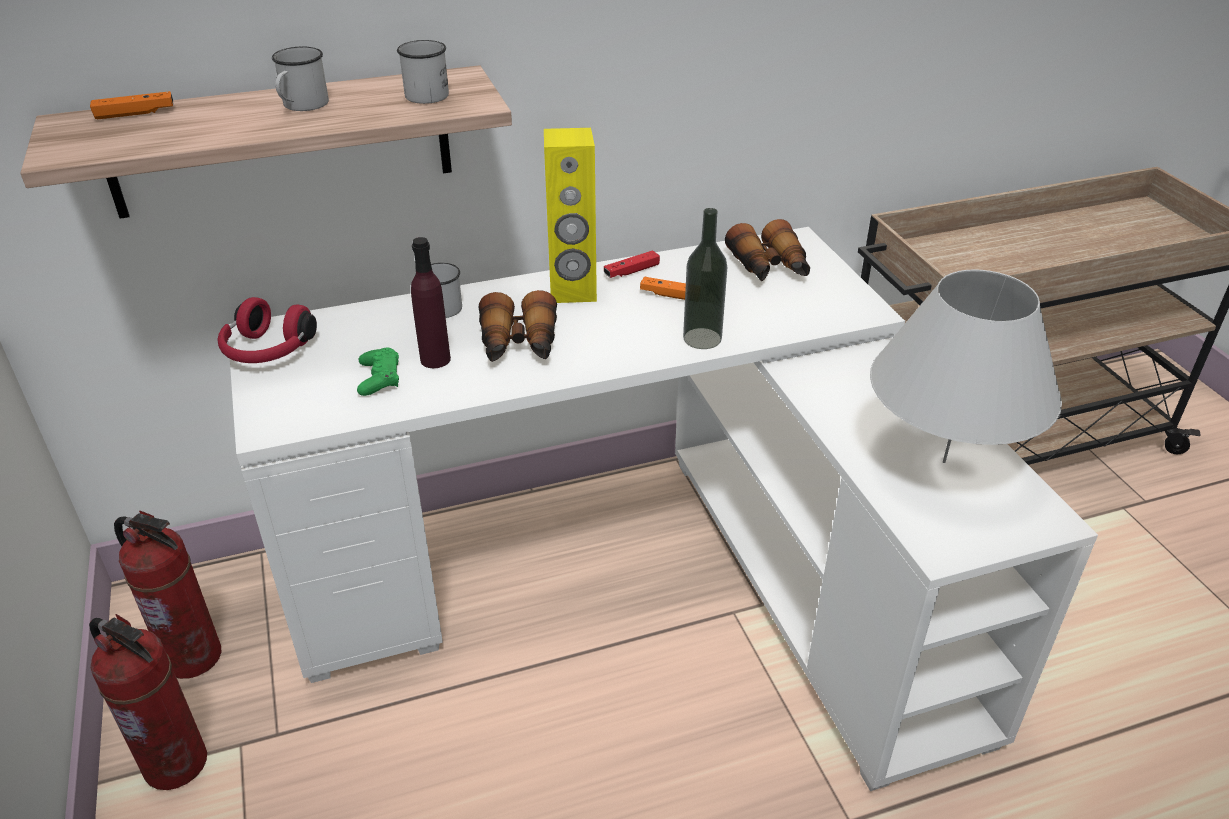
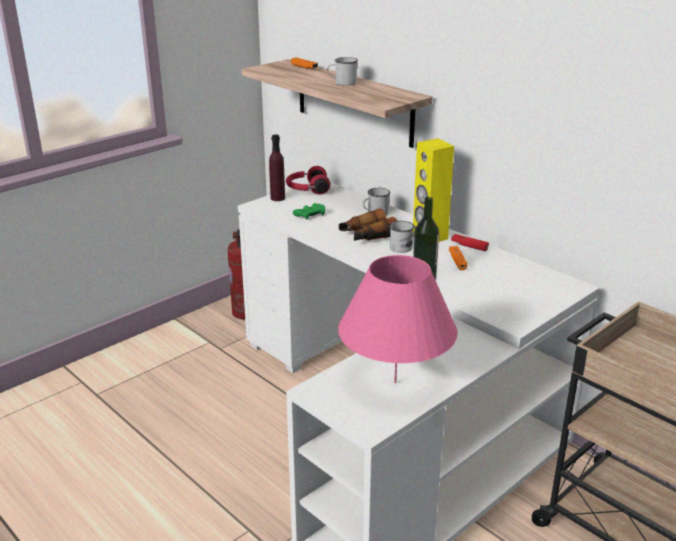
camera: 65 degrees right, 10 degrees down
(177, 762) = (193, 331): fire extinguisher -> none
(426, 93) = (383, 95): white mug -> white mug (403, 247)
(435, 359) = (335, 221): purple bottle -> purple bottle (277, 198)
(769, 268) = (526, 283): binoculars -> none
(943, 462) = (395, 382): white table lamp -> pink table lamp

